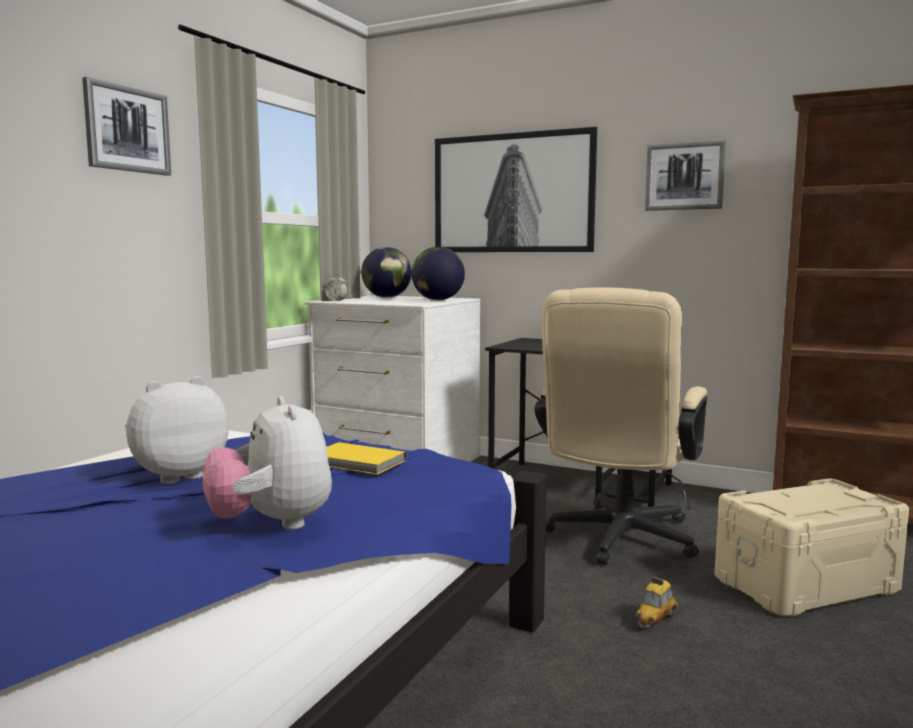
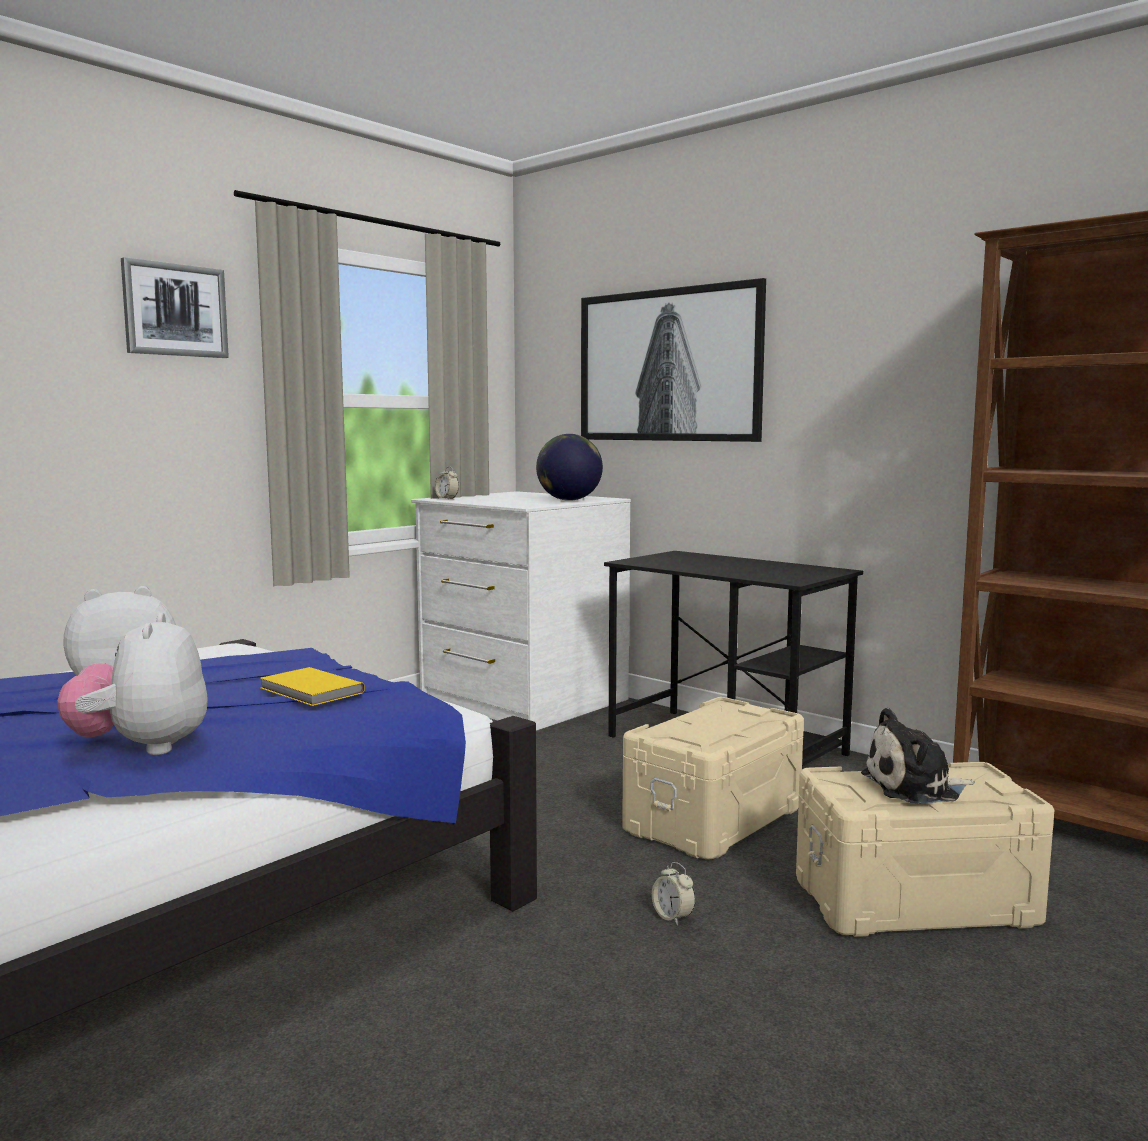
camera: 15 degrees right, 0 degrees up
(387, 297) = (520, 495): globe -> none
(618, 541) = (712, 819): beige office chair -> beige storage box
(655, 620) = (673, 917): toy car -> alarm clock
(684, 176) = (871, 342): picture -> none
(807, 501) = (915, 787): none -> plush toy

